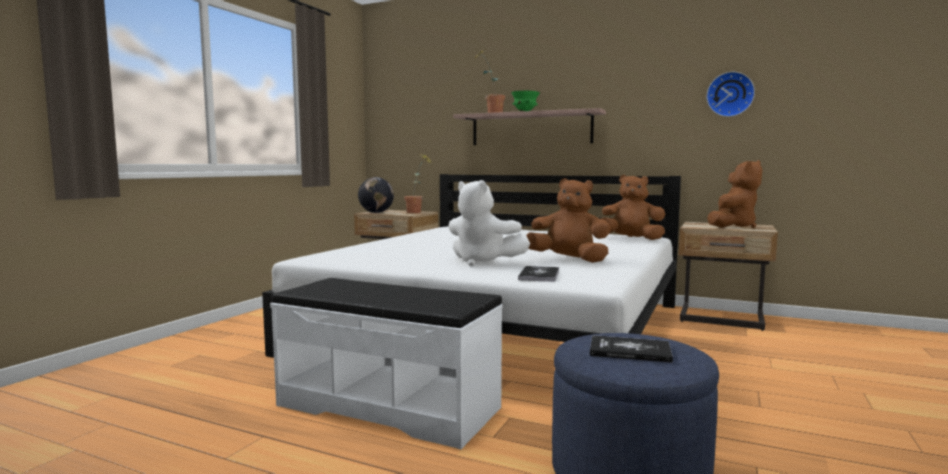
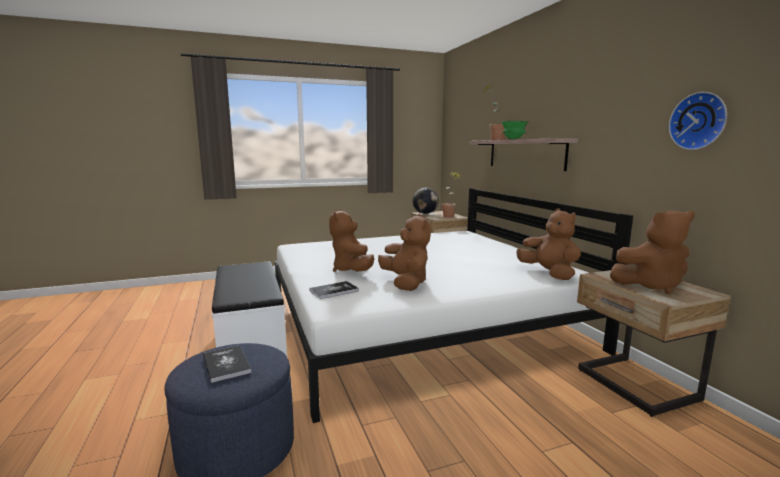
camera: 45 degrees right, 5 degrees up
(483, 262) = (352, 270): white plush toy -> brown plush toy

